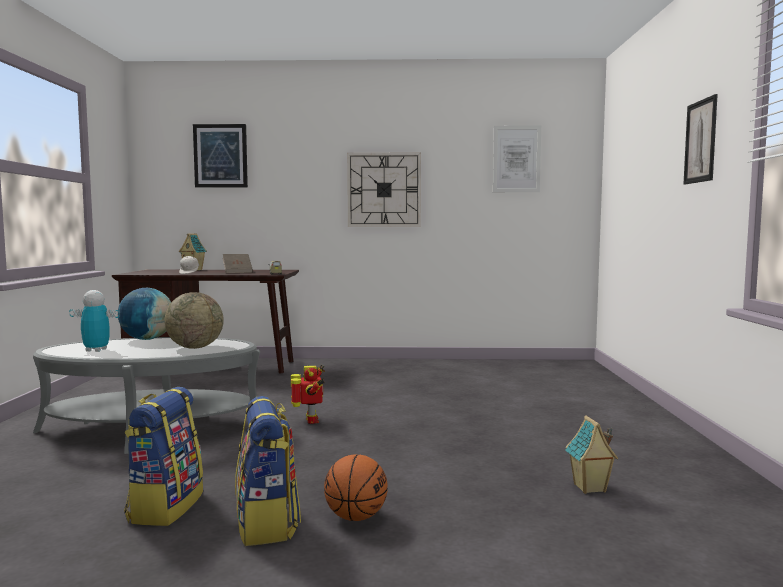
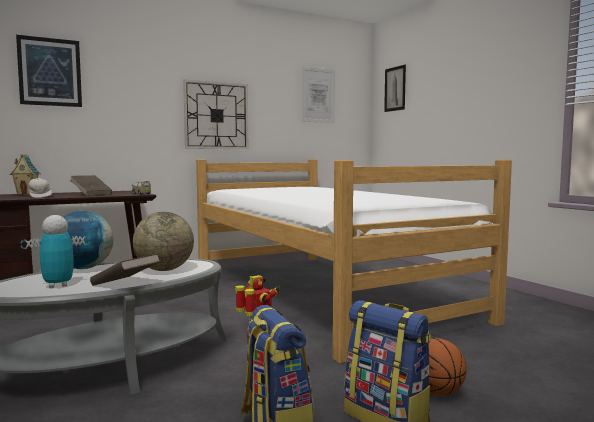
camera: 30 degrees left, 0 degrees up
(136, 355) = (125, 284): none -> brown book
(440, 398) = (322, 292): none -> bed
(589, 488) = (525, 335): toy house -> none
(700, 141) = (503, 90): picture -> picture (395, 89)

